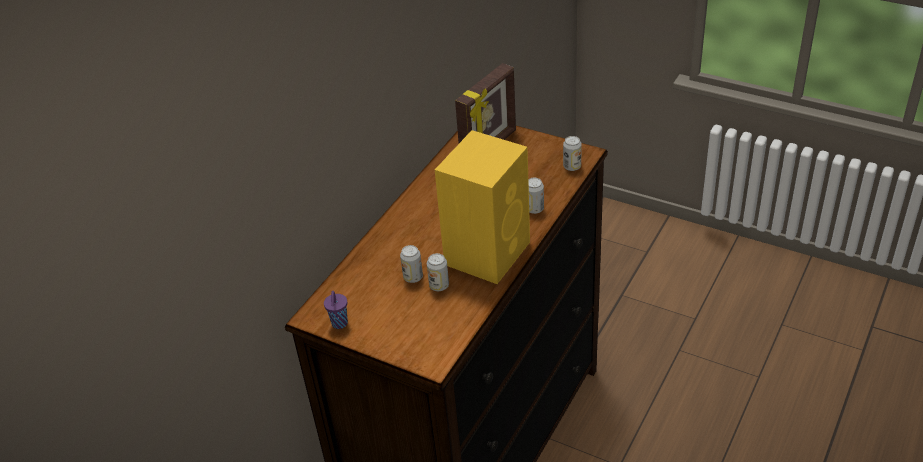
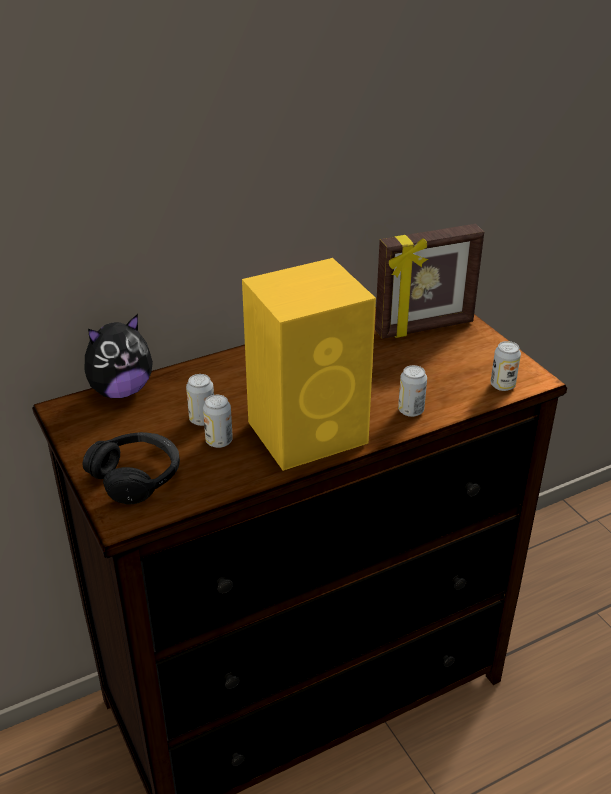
camera: 30 degrees right, 5 degrees down
(336, 285) = (121, 391): none -> plush toy
(339, 324) = (79, 430): purple cup -> none
(412, 333) = (136, 476): none -> black headphones

